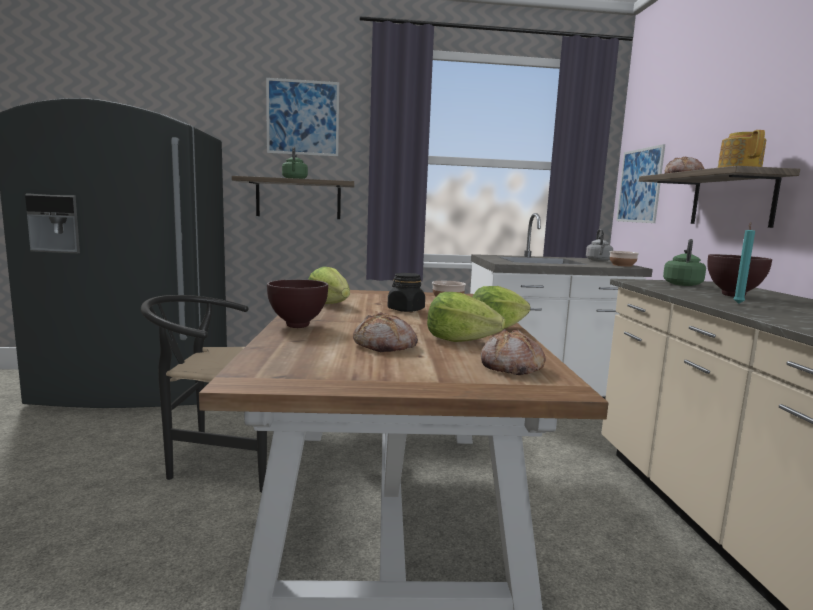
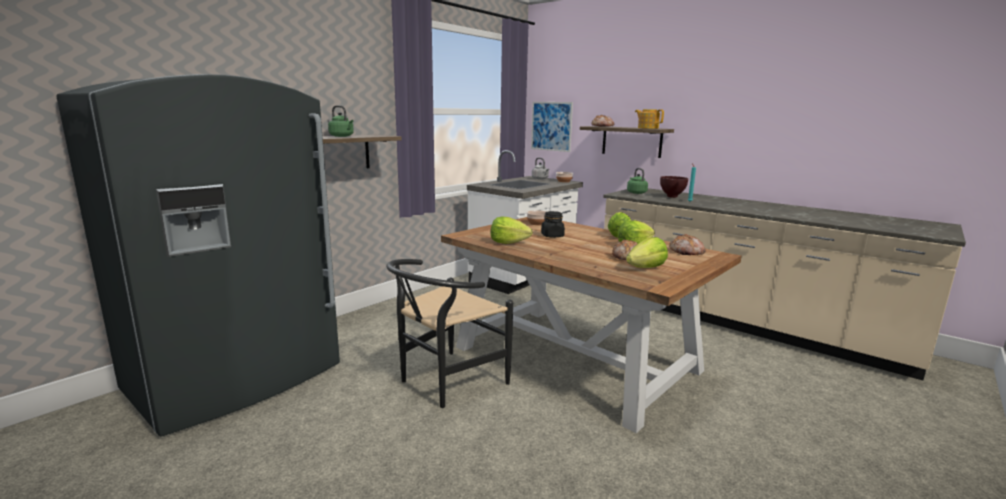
camera: 45 degrees left, 5 degrees up
(296, 326) = (561, 260): brown bowl -> none
(303, 118) = (332, 75): picture -> none
(345, 360) = (646, 268): none -> lettuce

